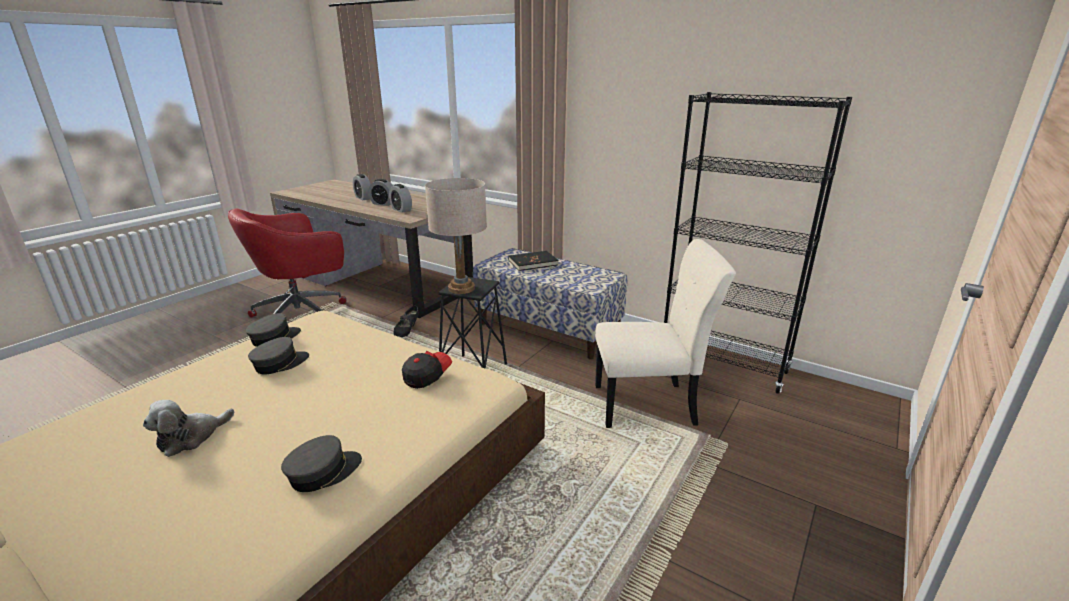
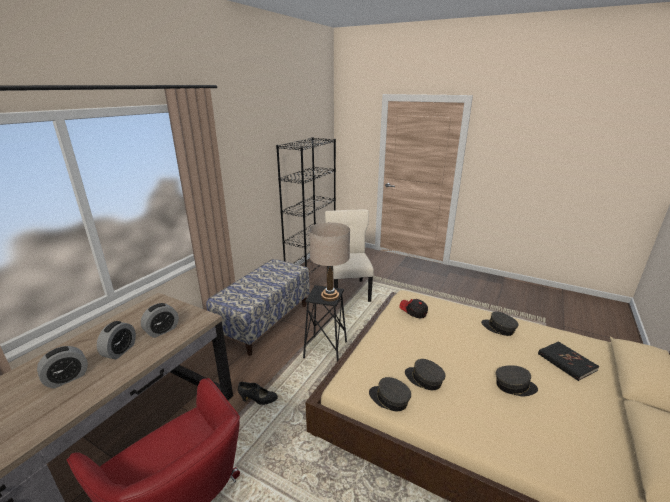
camera: 95 degrees left, 0 degrees up
(191, 437) = (514, 386): plush toy -> grey cap
(533, 263) = (247, 288): black book -> black book (566, 362)

